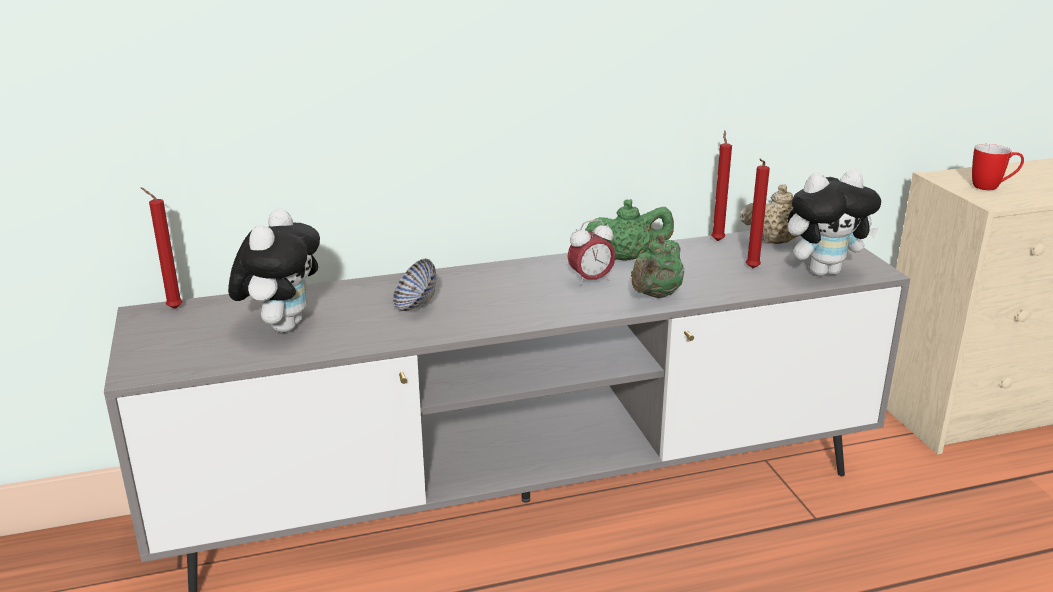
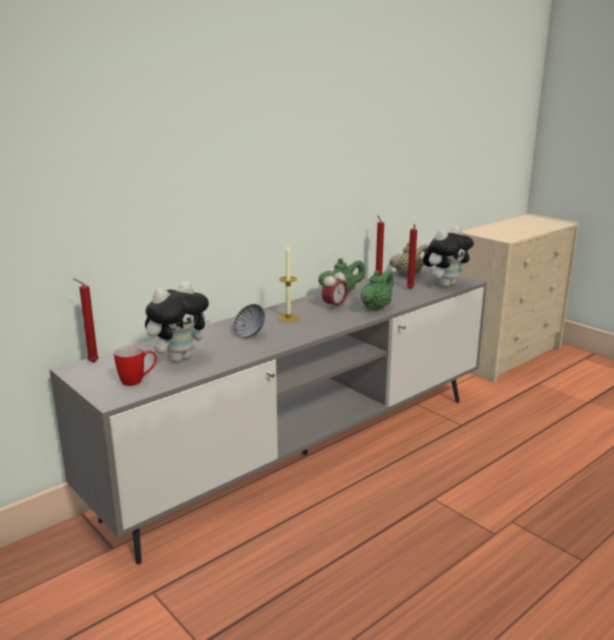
camera: 25 degrees left, 5 degrees down
(282, 325) = (179, 358): plush toy -> plush toy turned 60 degrees clockwise
(500, 288) = (288, 318): none -> candle
(655, 295) = (376, 308): green teapot -> green teapot turned 150 degrees counterclockwise
(992, 187) = (498, 233): mug -> mug (138, 381)

